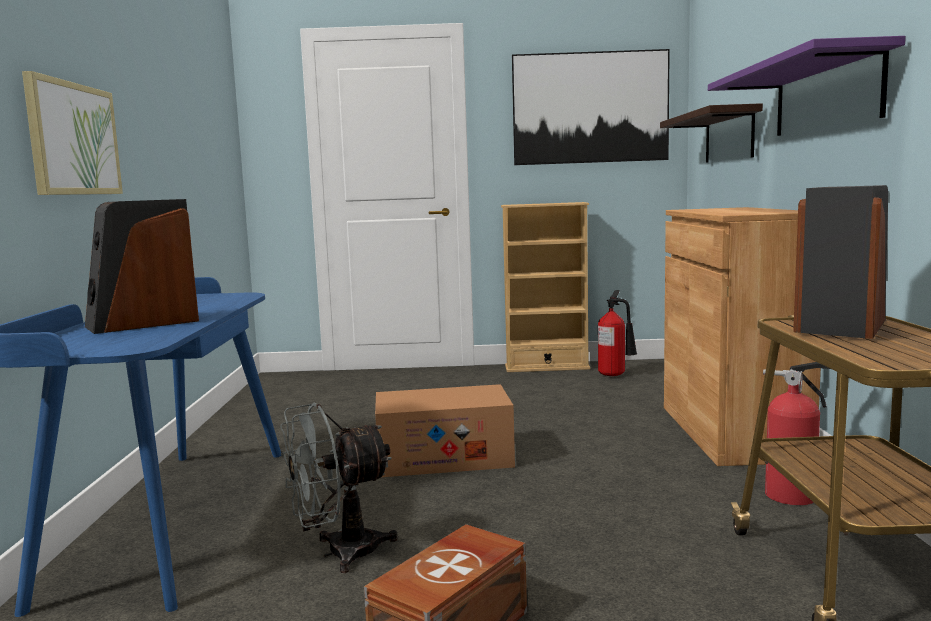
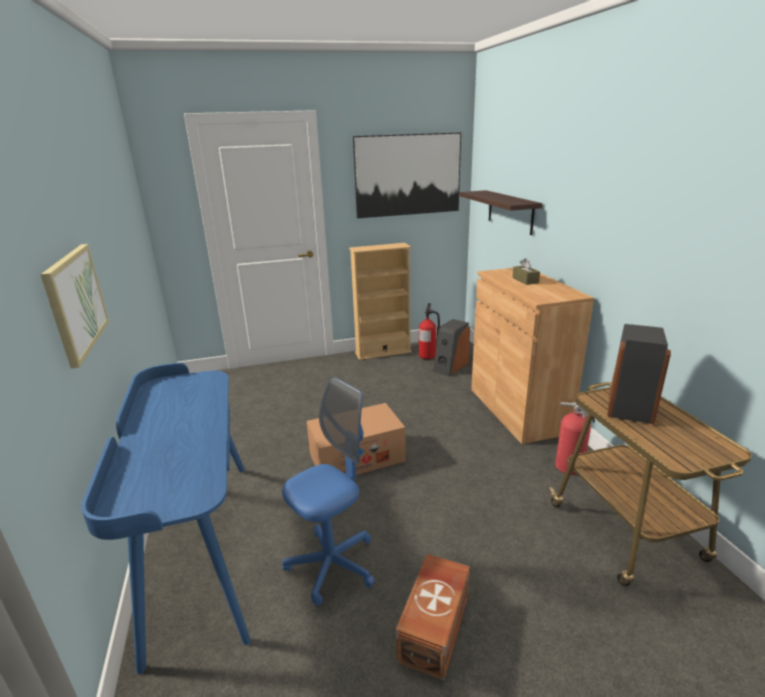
camera: 15 degrees left, 15 degrees up
(143, 323) = (172, 445): speaker -> speaker (450, 367)
(339, 553) = (332, 565): grey fan -> blue office chair
(731, 210) = (525, 280): none -> brown tissue box
(825, 95) = (598, 222): purple shelf -> none

